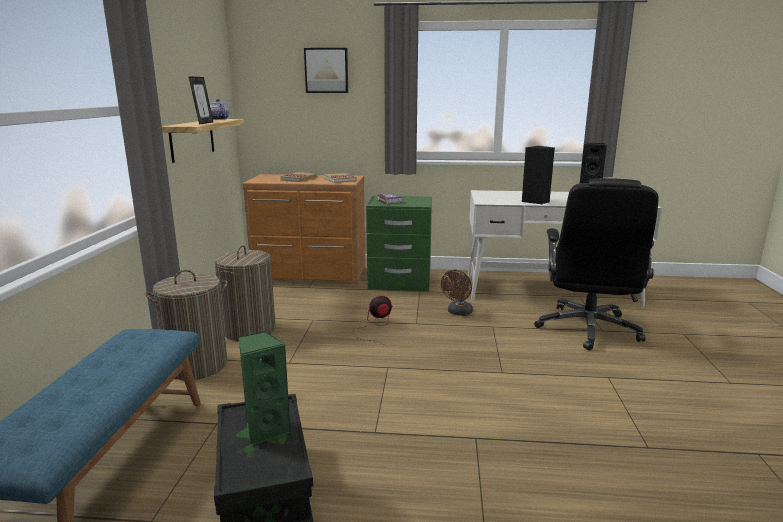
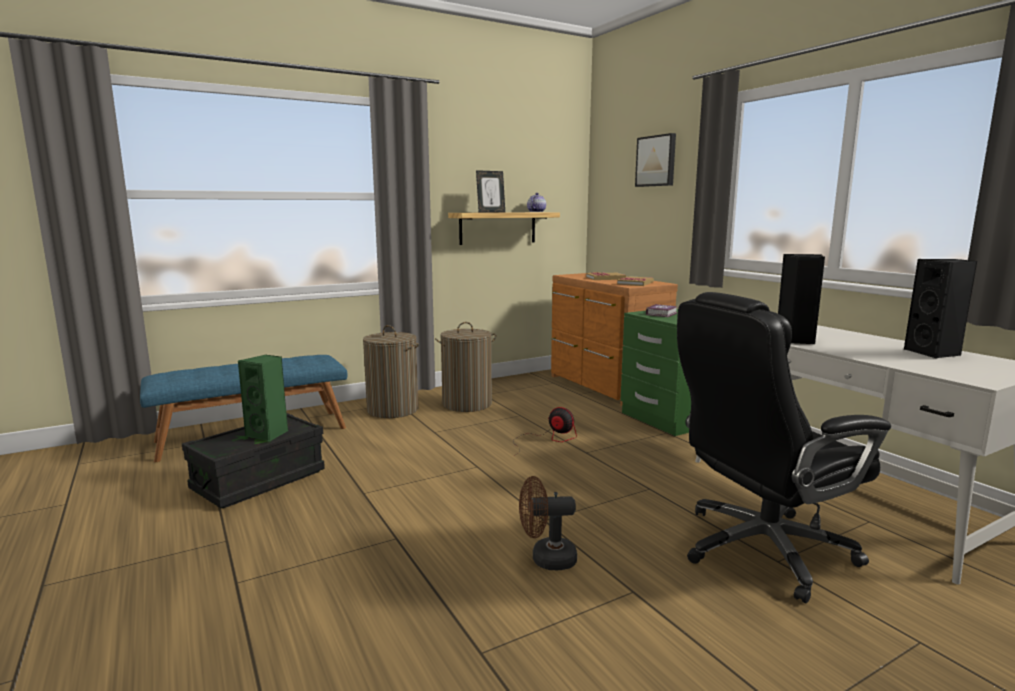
camera: 55 degrees right, 5 degrees down
(458, 313) = (649, 463): brown fan -> brown fan (546, 559)

